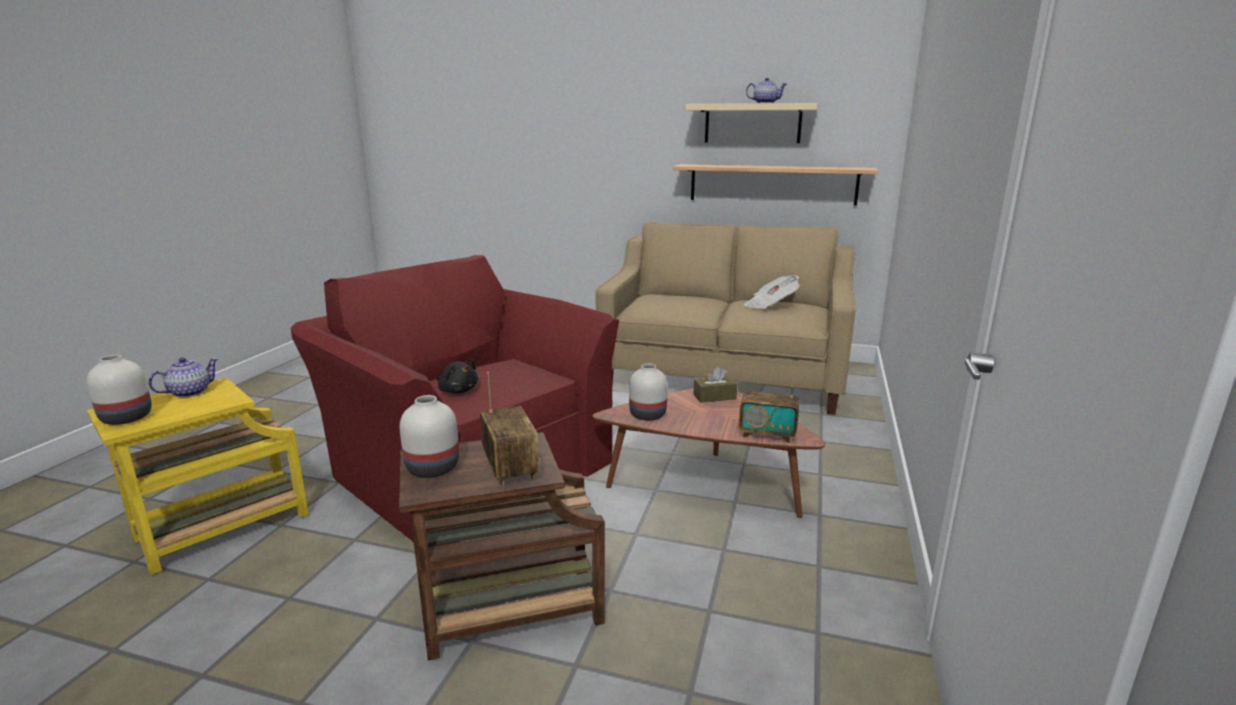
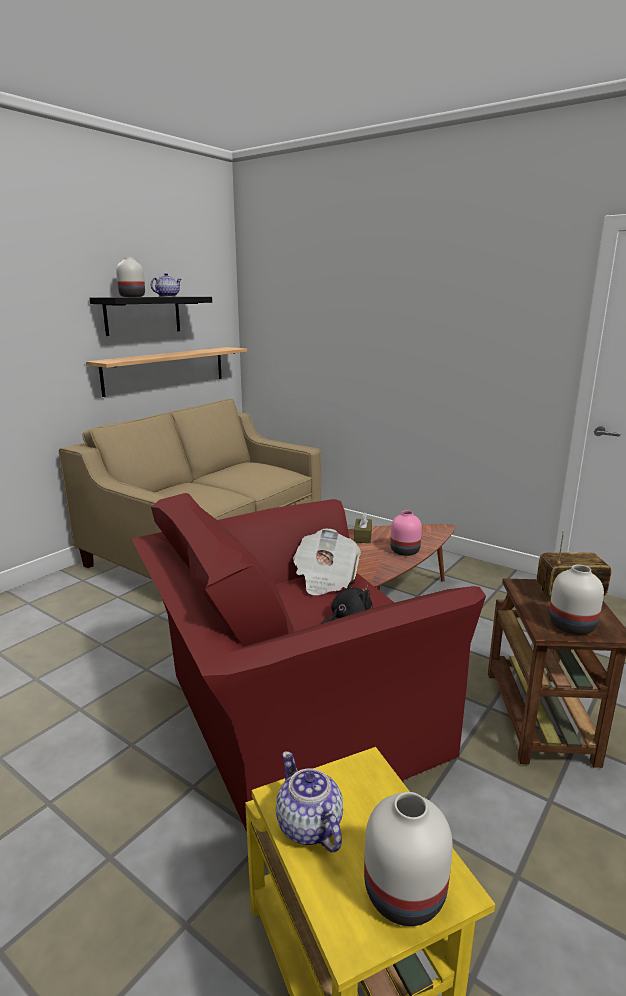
camera: 70 degrees left, 0 degrees up
(648, 415) = (384, 564): white vase -> white vase (133, 296)
(695, 421) = (404, 551): none -> pink vase
(752, 123) = (143, 315): beige shelf -> black shelf
(767, 434) = (434, 535): radio -> none
(770, 306) = (242, 471): newspaper -> newspaper (325, 579)

